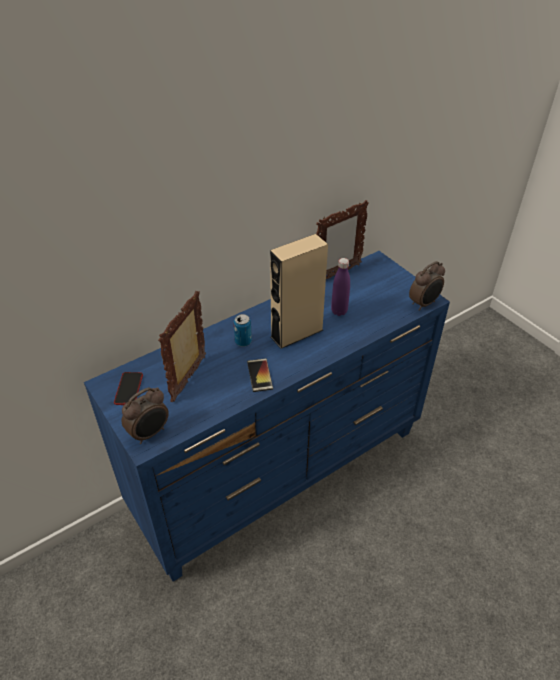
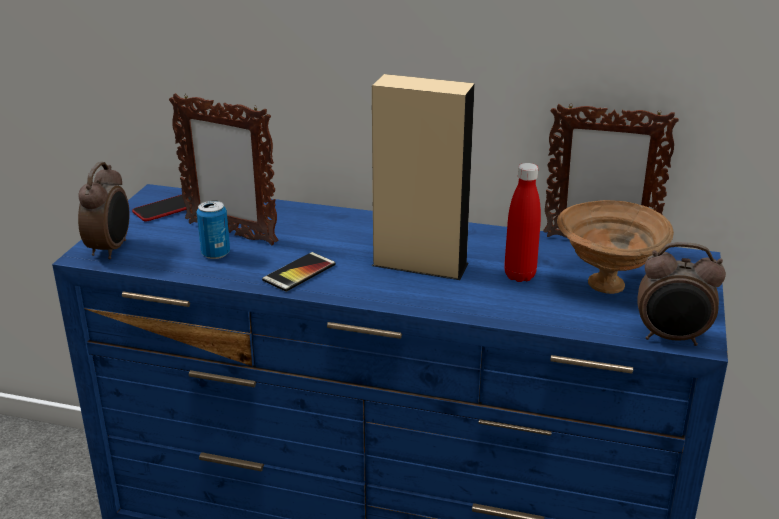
camera: 50 degrees right, 15 degrees down
(150, 433) = (111, 249): alarm clock -> alarm clock turned 90 degrees counterclockwise
(190, 378) = (230, 233): picture frame -> picture frame turned 135 degrees counterclockwise
(243, 342) = (344, 237): can -> can (215, 253)
(339, 311) = (519, 275): purple bottle -> red bottle
(373, 294) = (608, 286): none -> brown bowl

